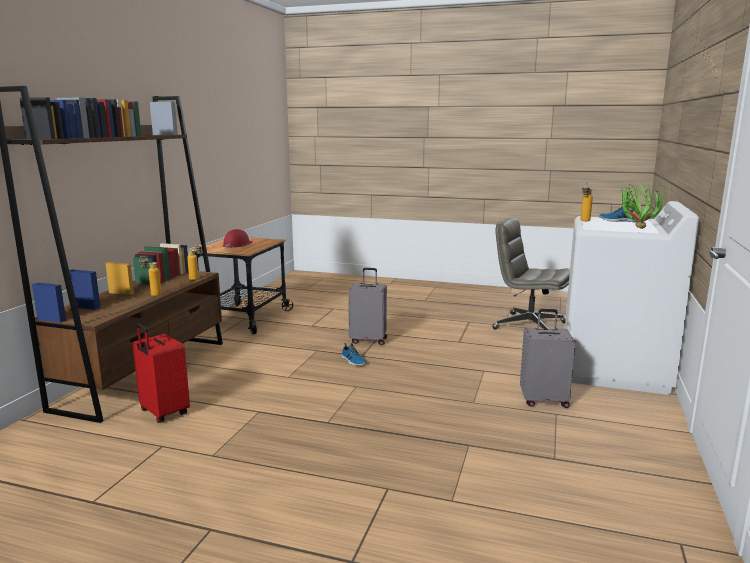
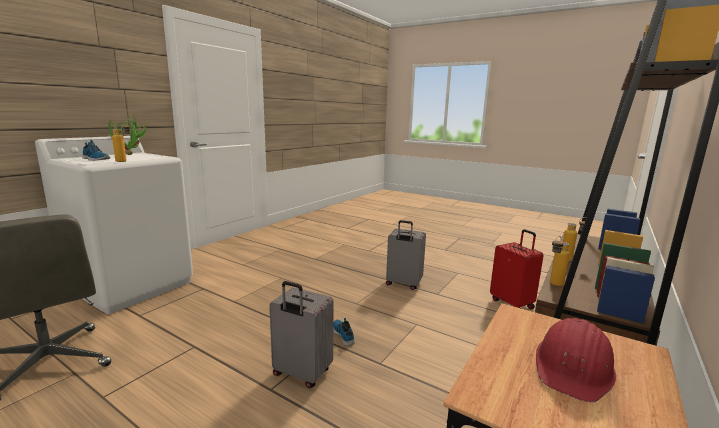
camera: 165 degrees left, 0 degrees up
(544, 400) = (234, 272): grey suitcase -> grey suitcase (403, 284)

